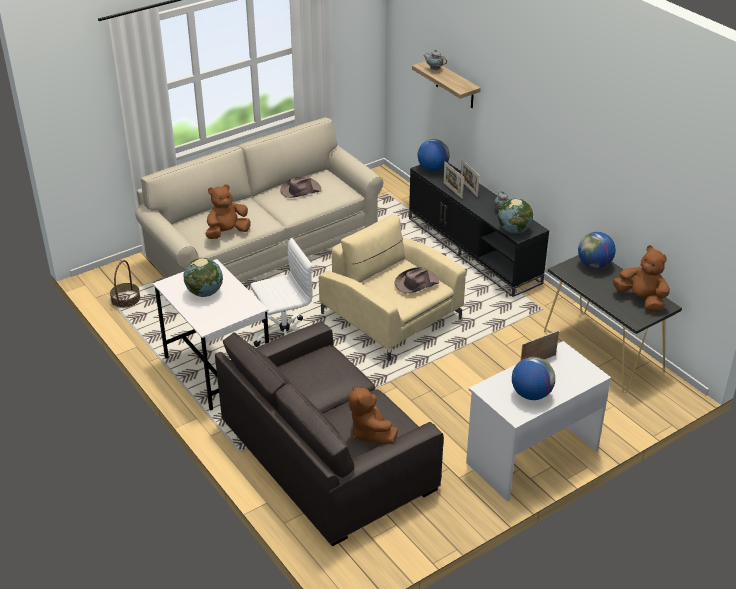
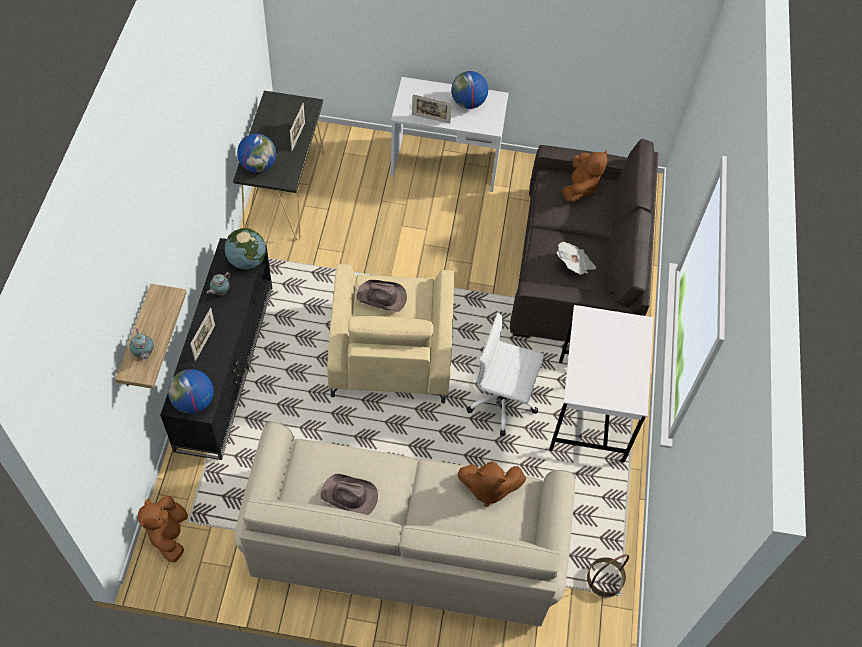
camera: 140 degrees left, 20 degrees up
(205, 293) = (610, 365): globe -> none
(308, 374) = (574, 265): none -> newspaper
(452, 190) = (222, 353): picture frame -> picture frame (298, 137)
(641, 300) = (278, 115): brown plush toy -> brown plush toy (169, 535)

